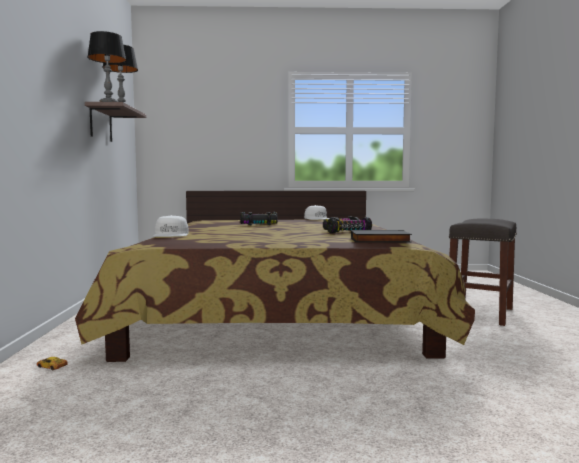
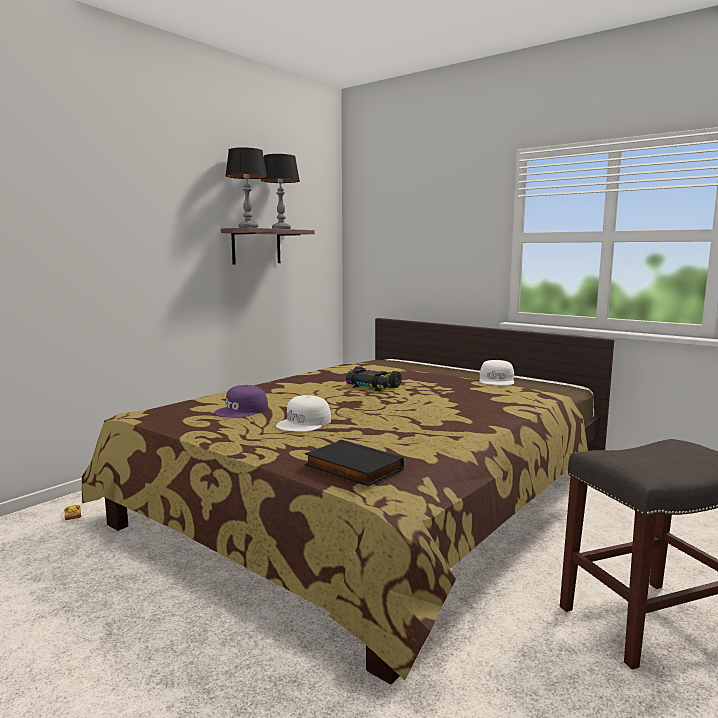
camera: 40 degrees right, 5 degrees up
(171, 234) = (217, 396): white cap -> white cap (305, 423)
(223, 236) = (242, 410): none -> purple cap
(345, 231) = (396, 429): toy car -> none

